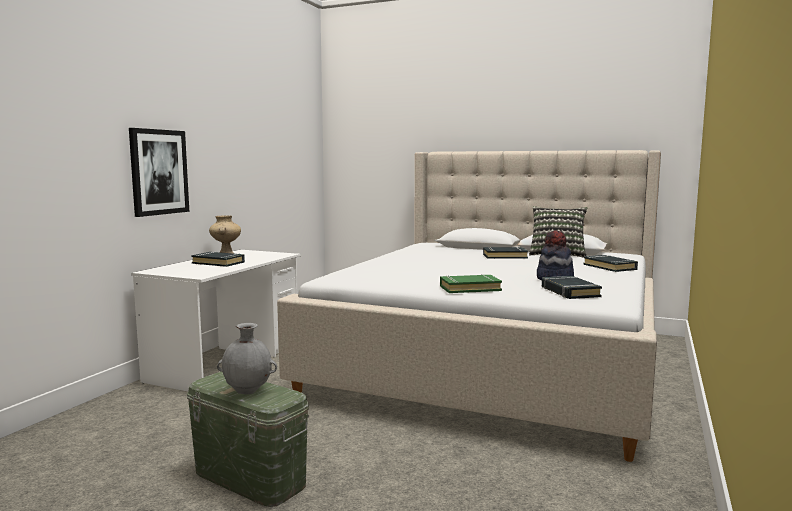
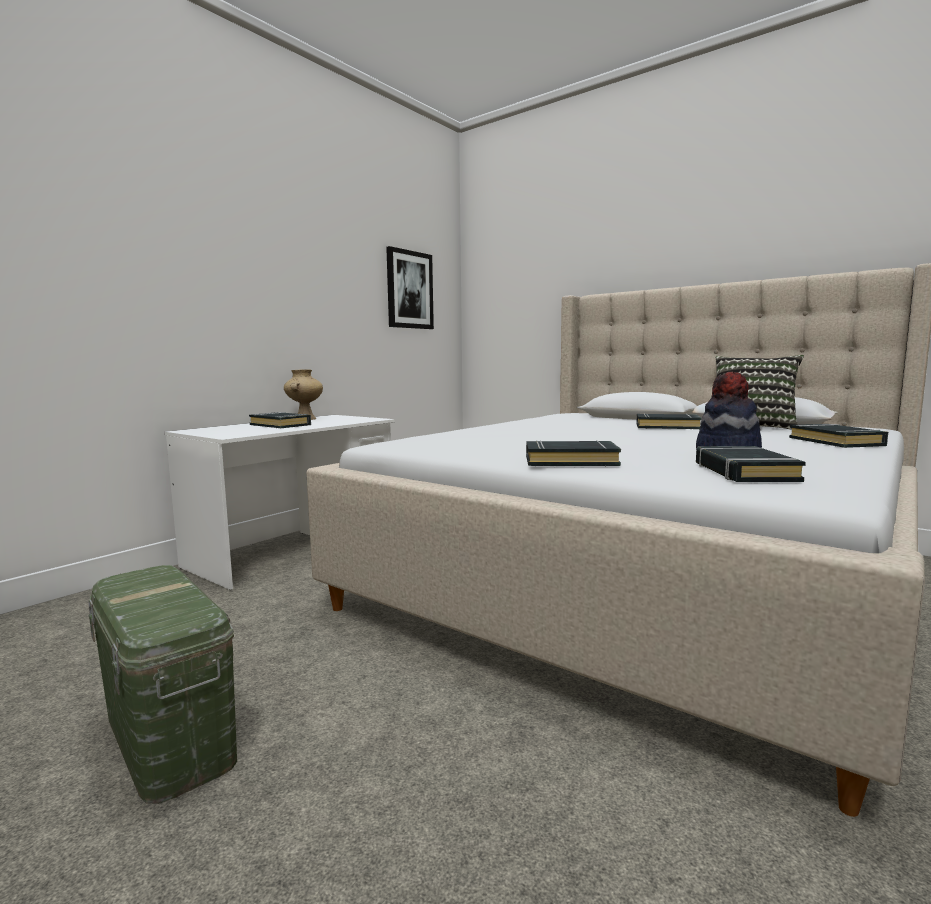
camera: 15 degrees right, 0 degrees up
(159, 172) = (212, 311): picture -> picture (409, 290)
(248, 391) = (149, 602): grey vase -> none
(469, 288) = (570, 461): green book -> black book

